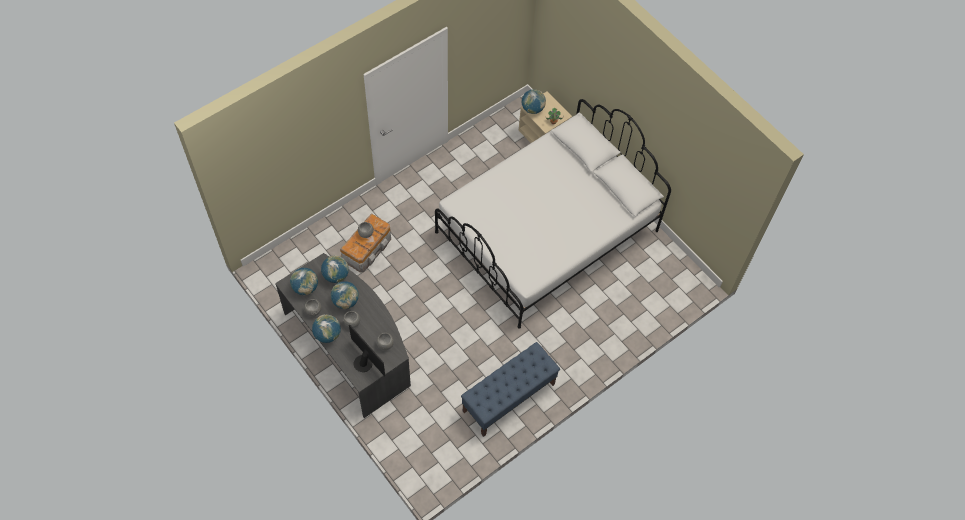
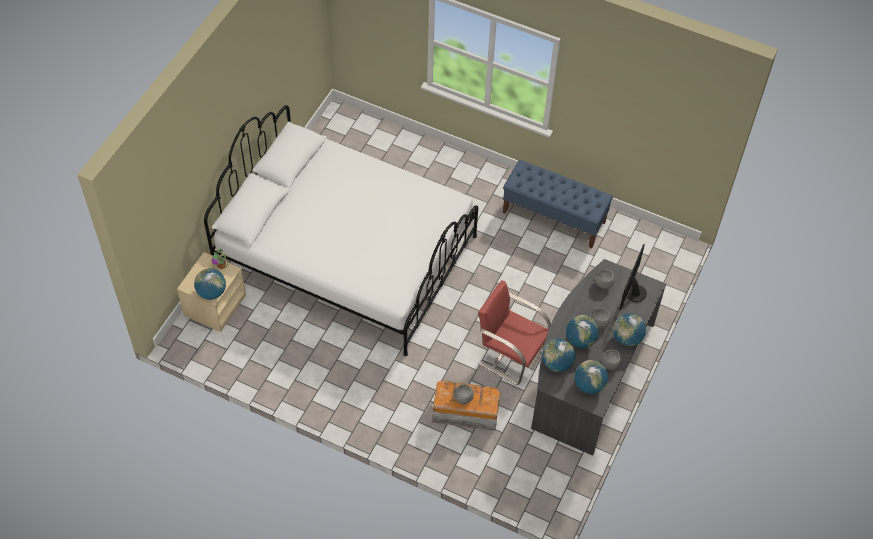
camera: 115 degrees left, 5 degrees down
(397, 301) = (511, 354): none -> red chair

